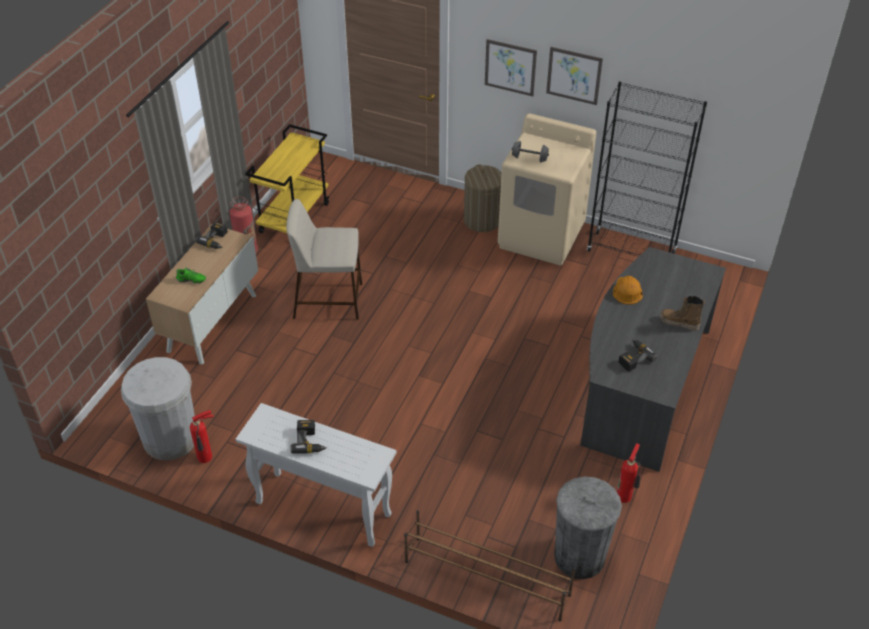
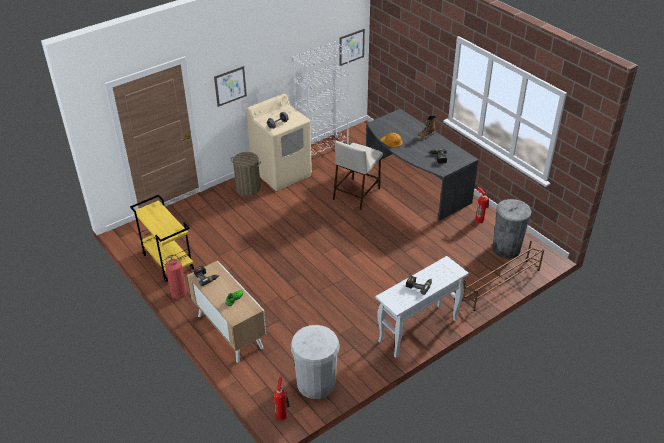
camera: 60 degrees left, 5 degrees down
(206, 458) = (344, 370): fire extinguisher -> fire extinguisher (282, 415)
(329, 300) = (257, 272): beige stool -> beige stool (356, 193)
(574, 75) = (265, 69): picture -> picture (351, 47)
(631, 252) = (322, 149): black bookcase -> white bookcase

